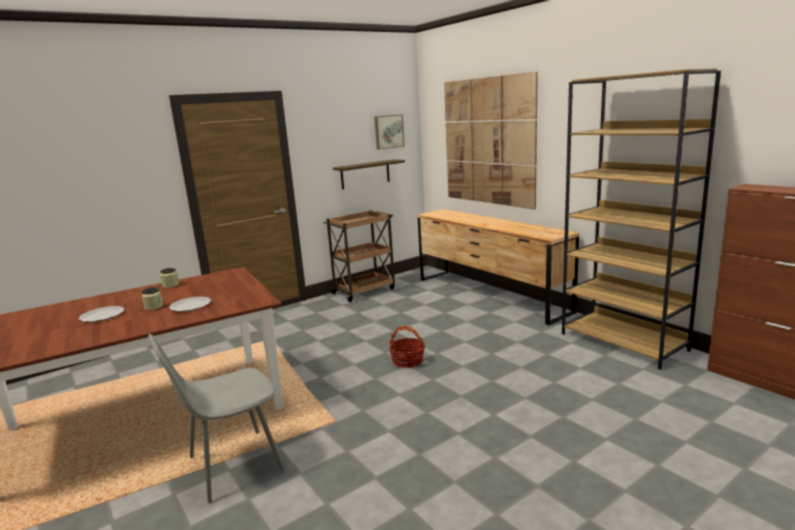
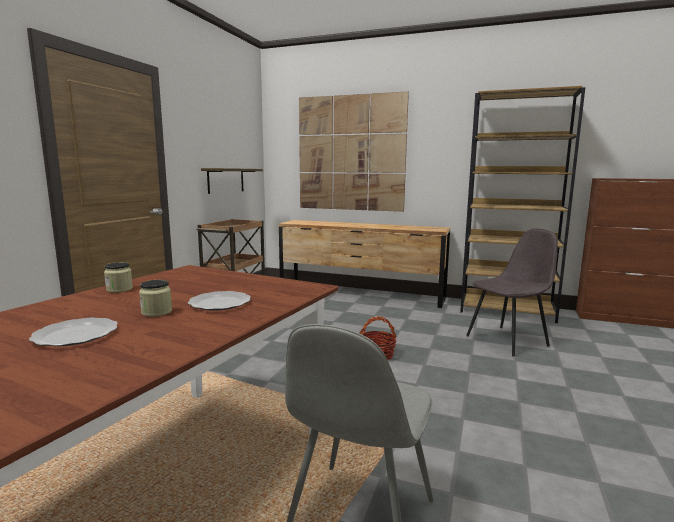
camera: 35 degrees left, 5 degrees down
(388, 131) = (242, 140): picture -> none
(557, 376) = (508, 340): none -> grey chair

